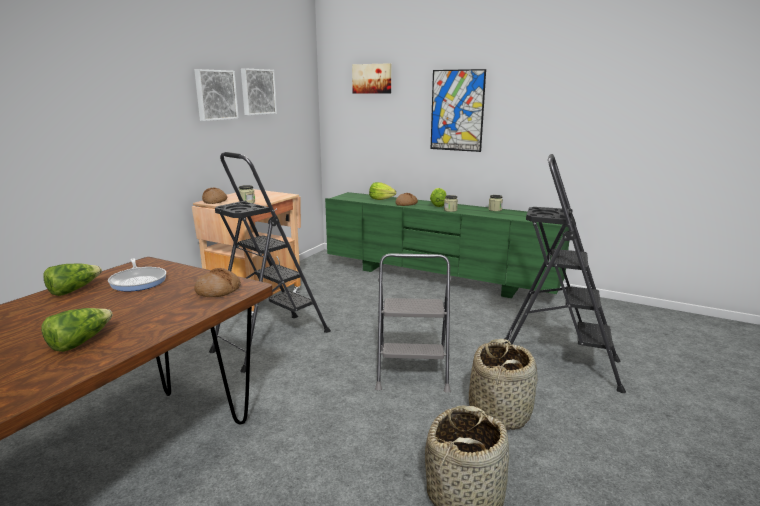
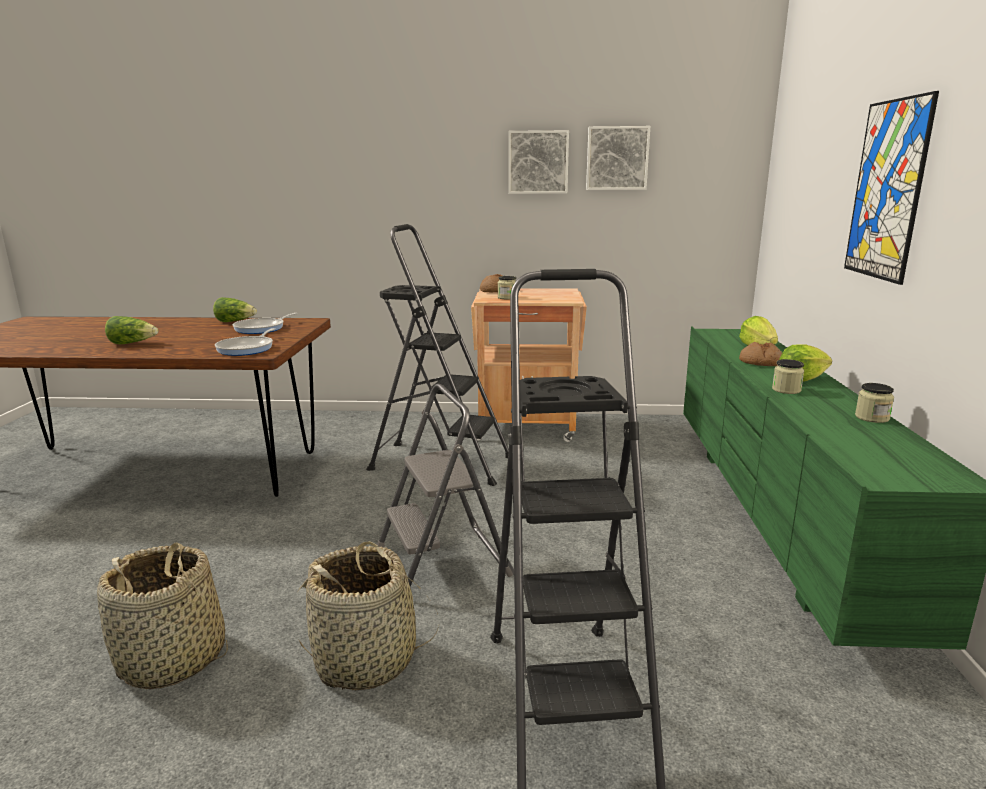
camera: 65 degrees right, 0 degrees up
(218, 290) = (247, 348): bread -> frying pan
(372, 78) = (812, 130): picture -> none

